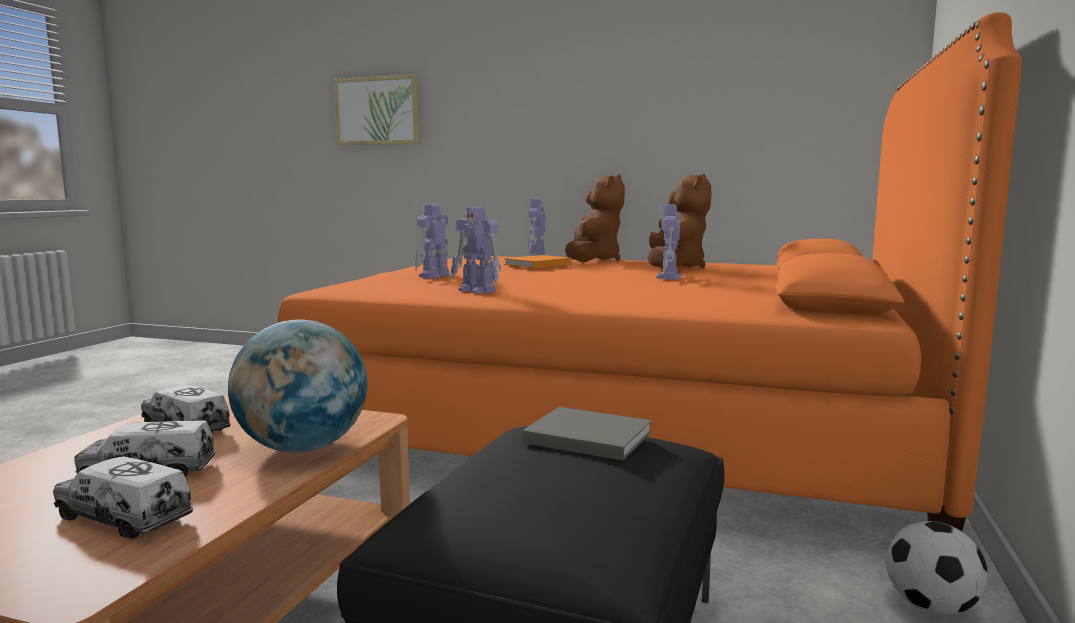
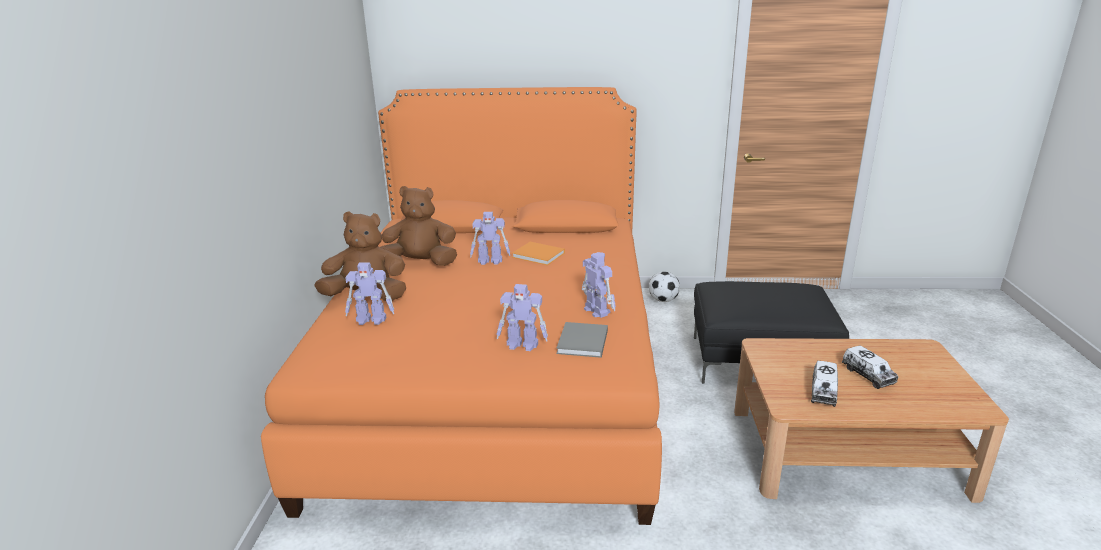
camera: 105 degrees left, 15 degrees up
(124, 517) = (896, 360): toy truck -> none
(302, 448) = (807, 350): globe -> none
(377, 111) = (104, 260): picture -> none
(477, 291) = (596, 310): toy robot -> toy robot turned 60 degrees counterclockwise
(536, 264) = (437, 310): orange book -> orange book (539, 255)
(584, 436) = (737, 292): grey book -> grey book (582, 342)

